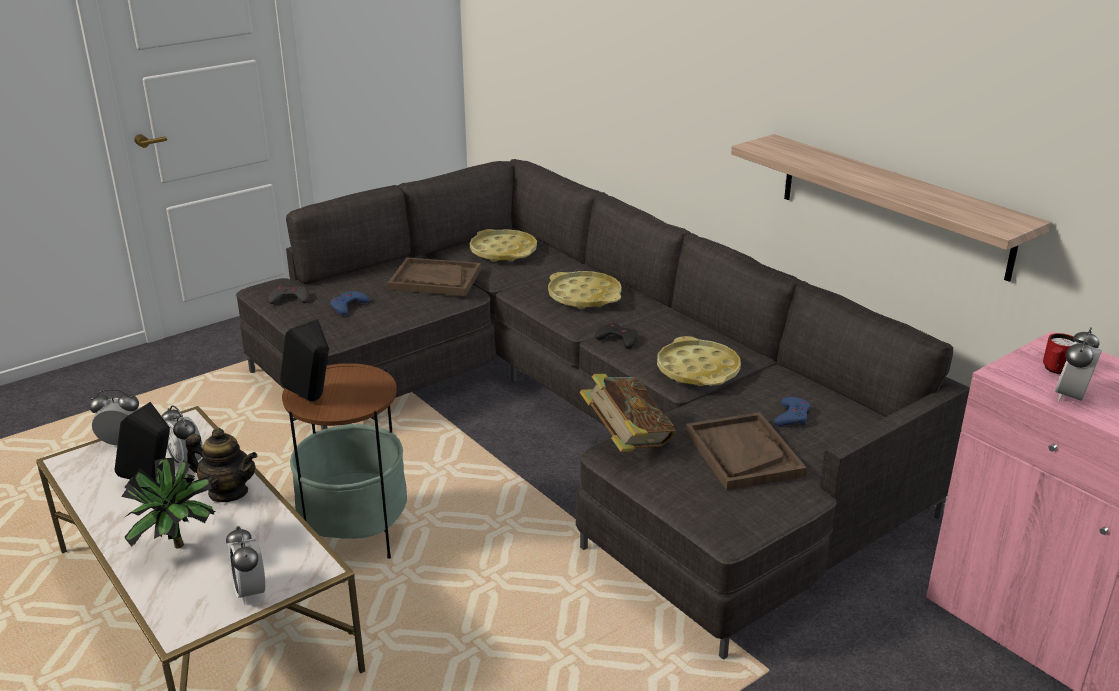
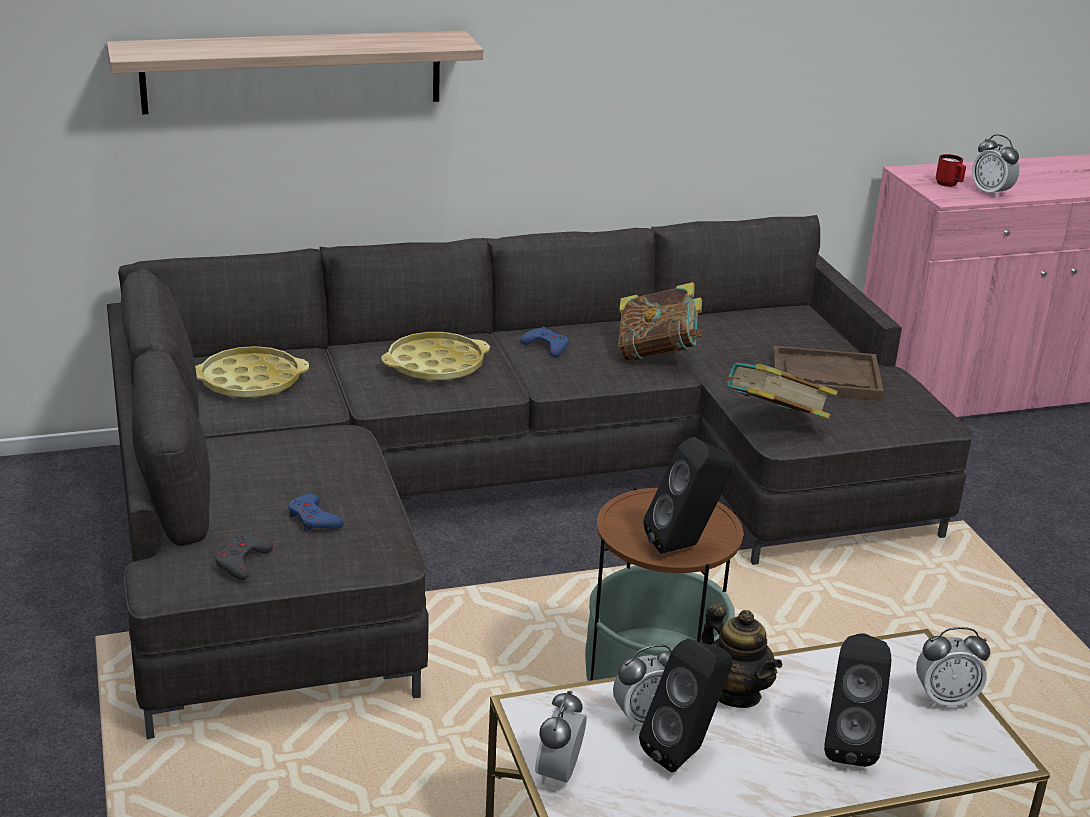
camera: 70 degrees left, 0 degrees up
(178, 550) = (848, 744): potted plant -> black speaker
(228, 492) = (735, 693): teapot -> teapot turned 105 degrees clockwise
(435, 279) = (291, 443): brown tray -> none
(618, 339) = (558, 374): black game controller -> none
(698, 370) = (657, 354): yellow tray -> book
(792, 416) = (772, 339): blue game controller -> blue game controller (546, 346)
(893, 205) = (716, 116): shelf -> shelf (293, 71)

